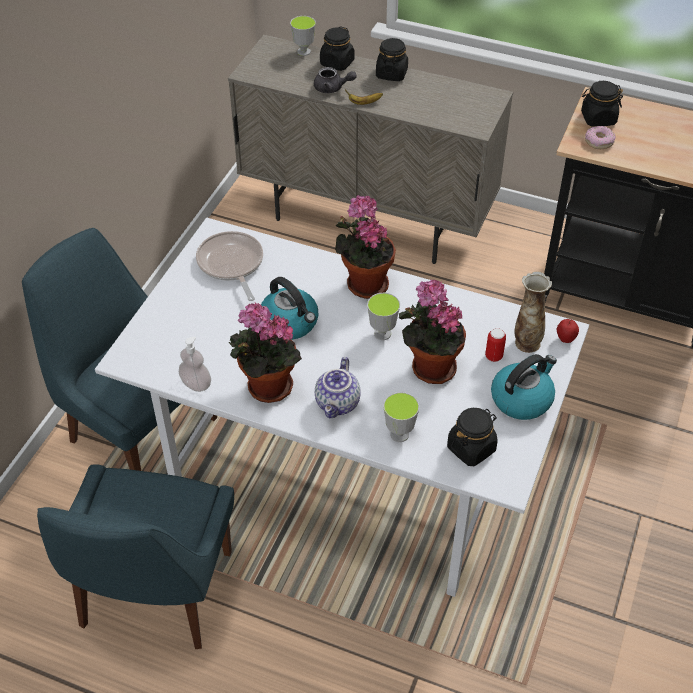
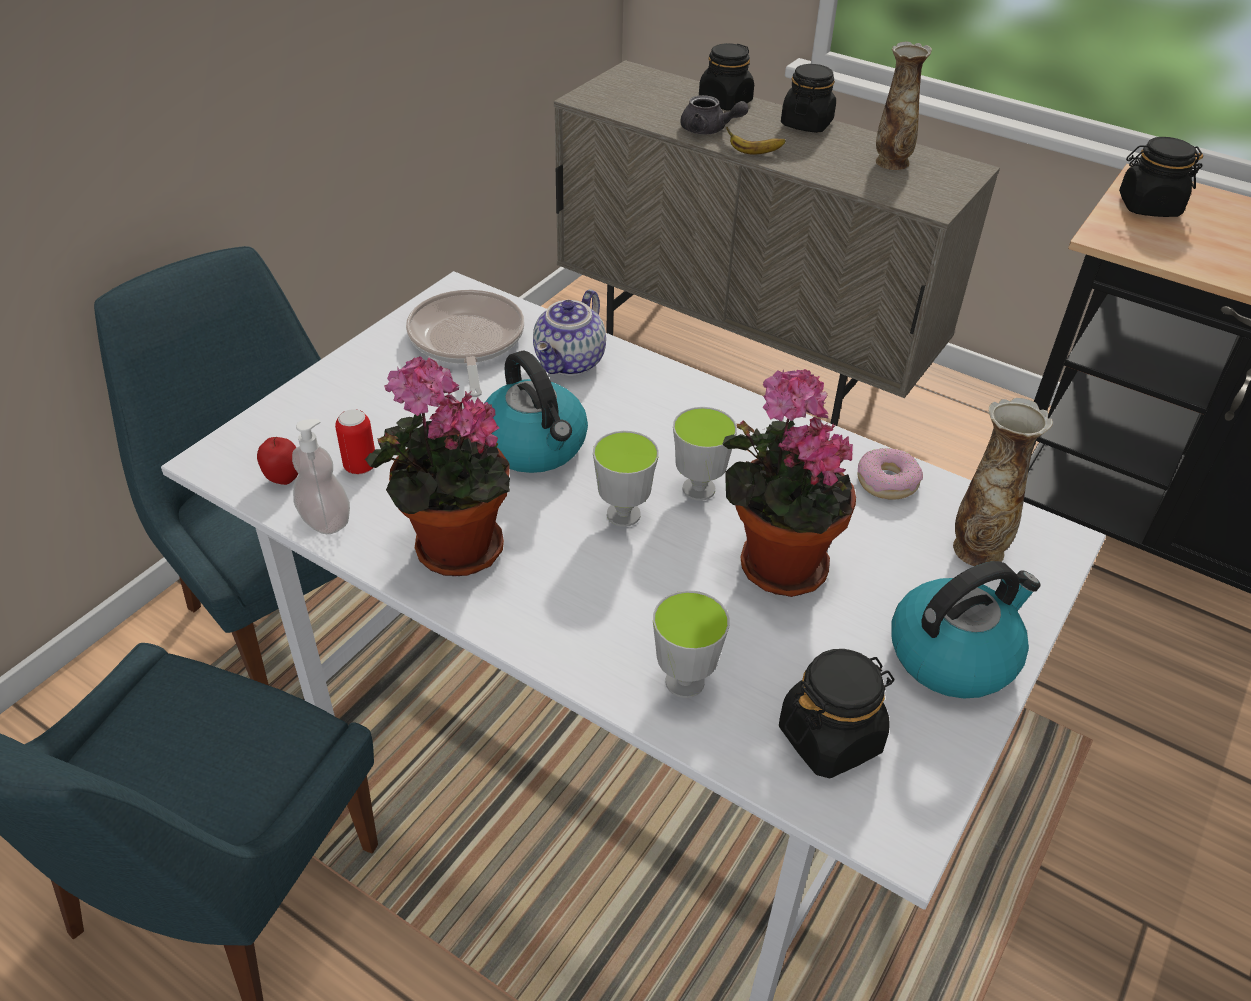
camera: 10 degrees right, 5 degrees down
(303, 52) = (678, 84): cup -> cup (623, 514)
(338, 404) = (579, 600): teapot -> teapot (571, 363)
(364, 283) = (687, 402): potted plant -> none
(448, 98) = (890, 162): none -> vase
(493, 356) = (906, 563): can -> can (360, 466)
(565, 339) = (1055, 555): apple -> apple (283, 478)
(599, 141) = (1148, 237): donut -> donut (887, 481)

